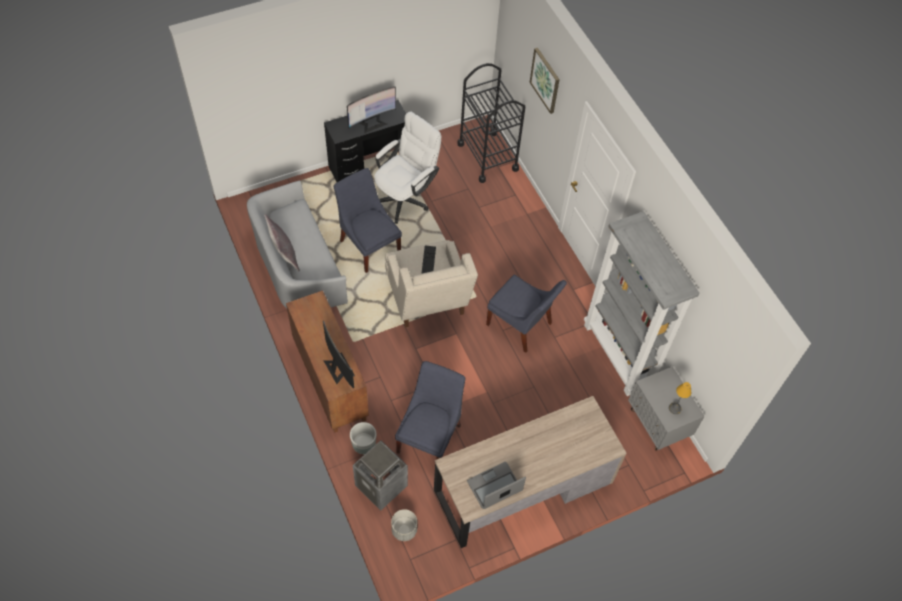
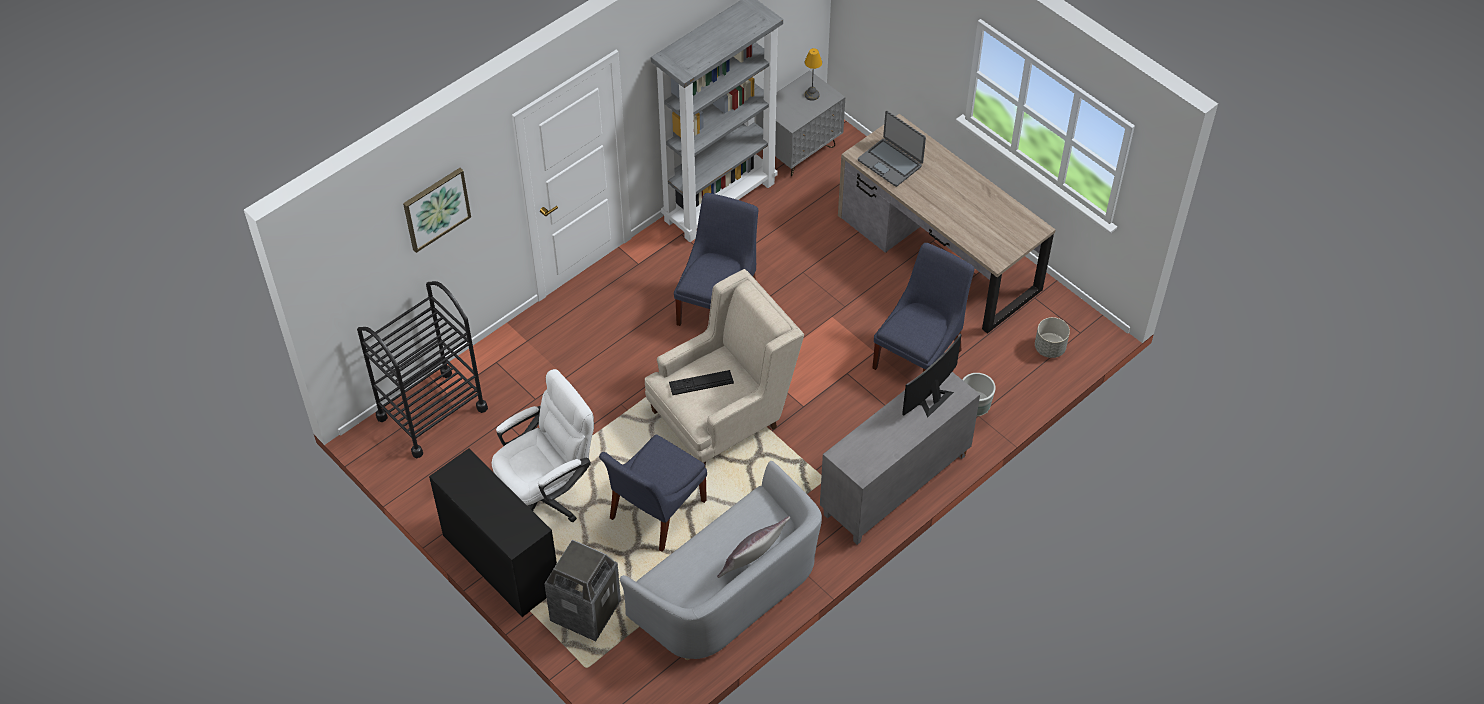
camera: 105 degrees left, 5 degrees down
(329, 380) = (895, 486): brown cabinet -> grey cabinet
(372, 122) = (490, 495): monitor -> none
(381, 486) = (1009, 385): trash can -> trash can (585, 611)
(406, 197) = (547, 494): white office chair -> white office chair turned 120 degrees clockwise
(430, 436) = (919, 356): blue chair -> blue chair turned 120 degrees clockwise
(495, 486) = (1000, 213): laptop -> laptop (890, 163)

